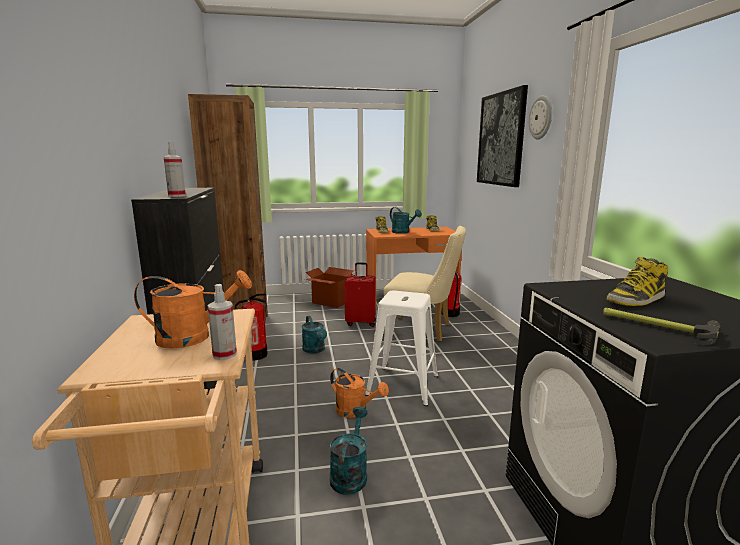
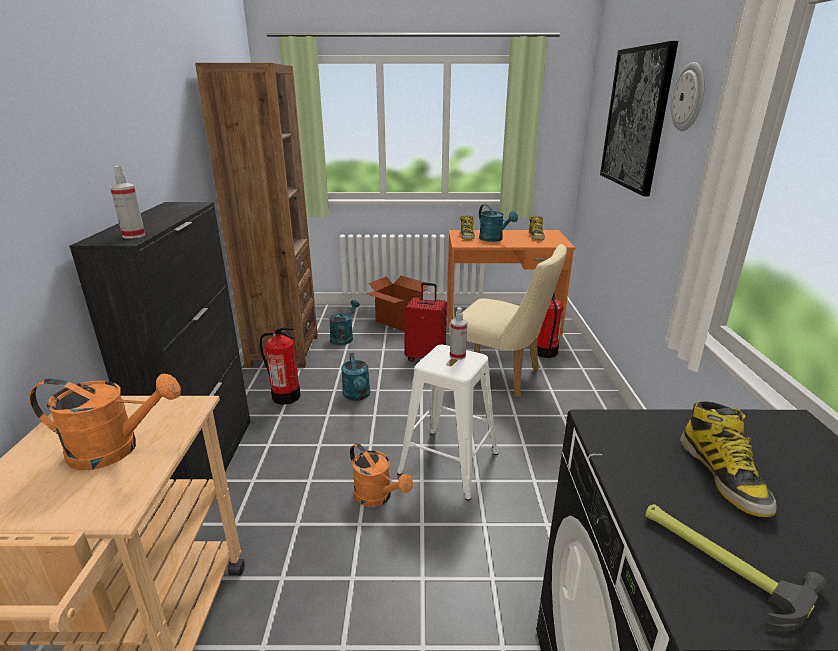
camera: 10 degrees right, 10 degrees up
(224, 354) = (131, 491): spray bottle -> spray bottle (457, 356)
(350, 473) = (342, 593): turquoise watering can -> turquoise watering can (344, 337)
(636, 299) = (723, 475): boot -> boot turned 75 degrees counterclockwise

